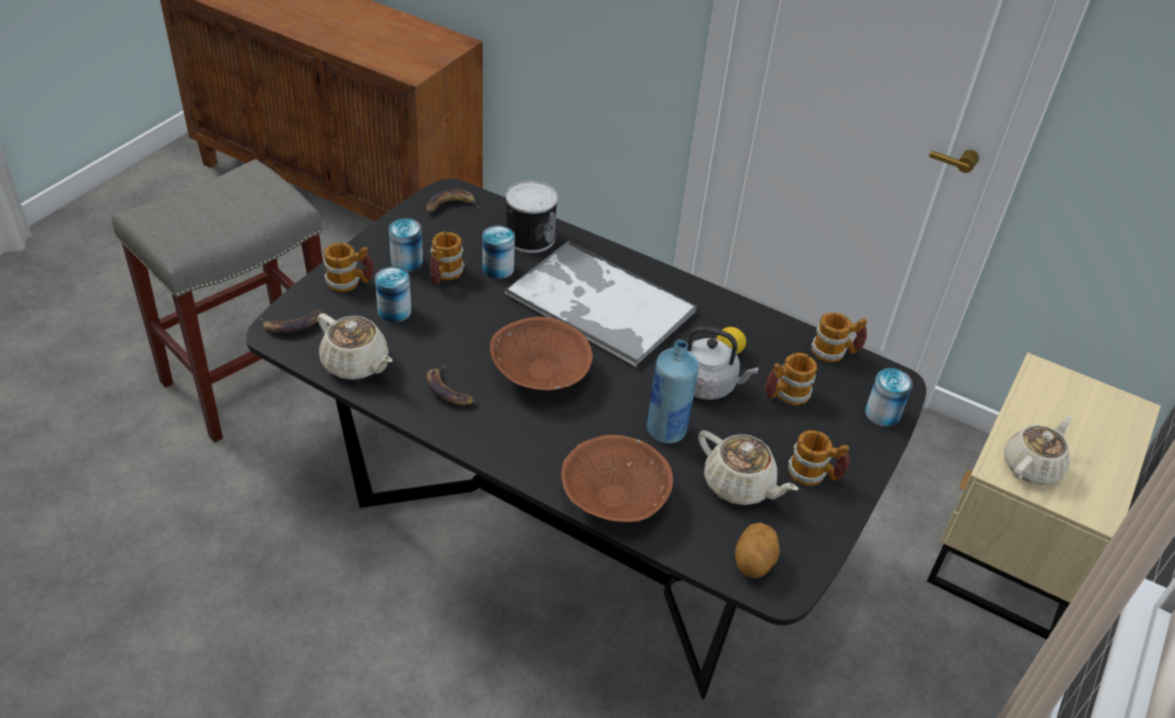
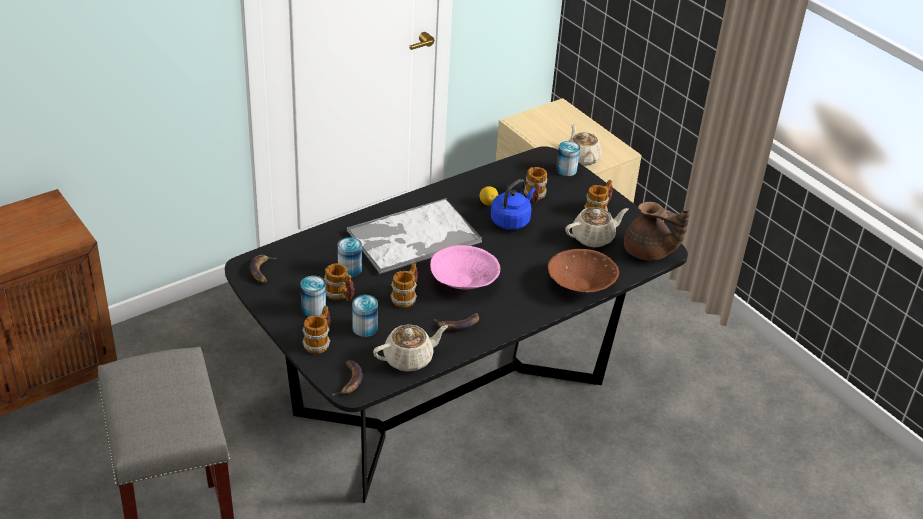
camera: 65 degrees left, 5 degrees down
(529, 236) = (324, 245): can -> none
(541, 373) = (464, 281): brown bowl -> pink bowl
(666, 431) = (540, 249): blue bottle -> none
(708, 385) = (511, 221): grey kettle -> blue kettle
(754, 563) = (648, 252): potato -> brown teapot
(835, 352) = (510, 166): mug -> mug (406, 296)

